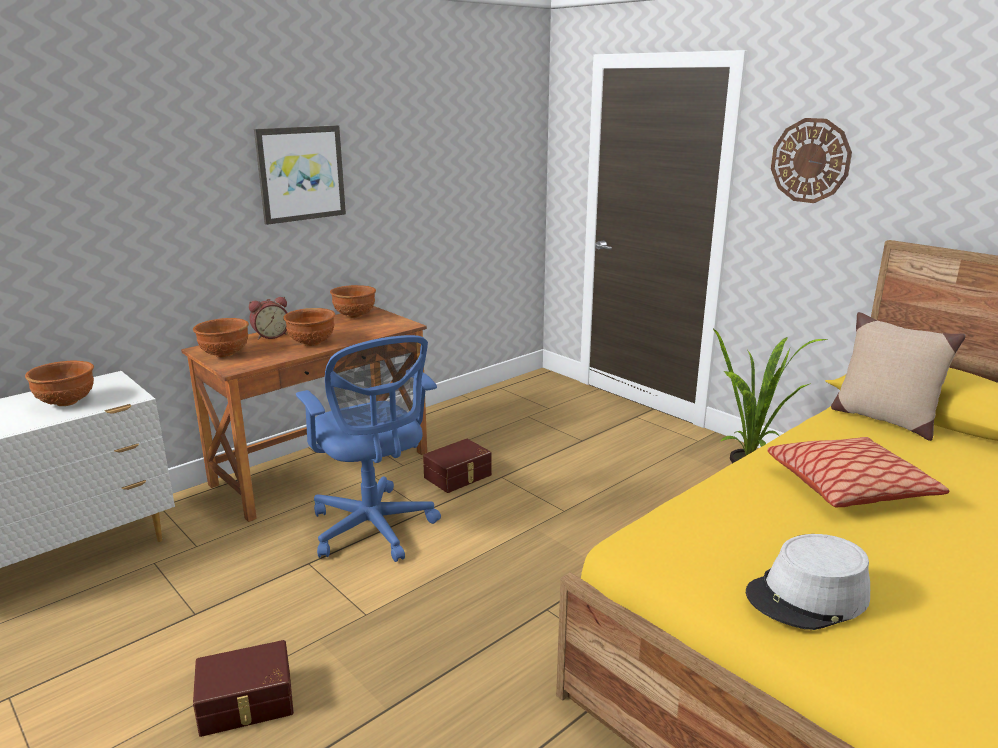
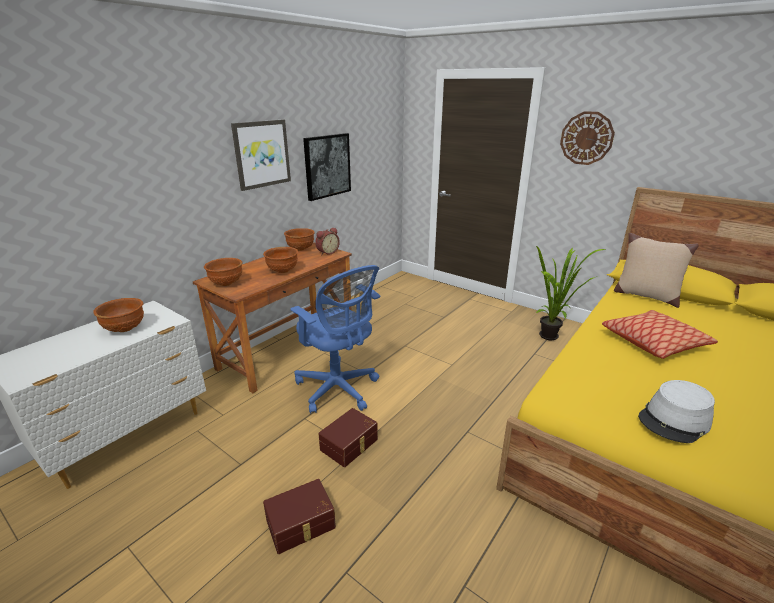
camera: 10 degrees left, 5 degrees up
(271, 336) = (251, 267): alarm clock -> alarm clock (327, 252)
(409, 195) = (327, 166): none -> picture
(459, 476) = (378, 348): brown storage box -> brown storage box (350, 445)

